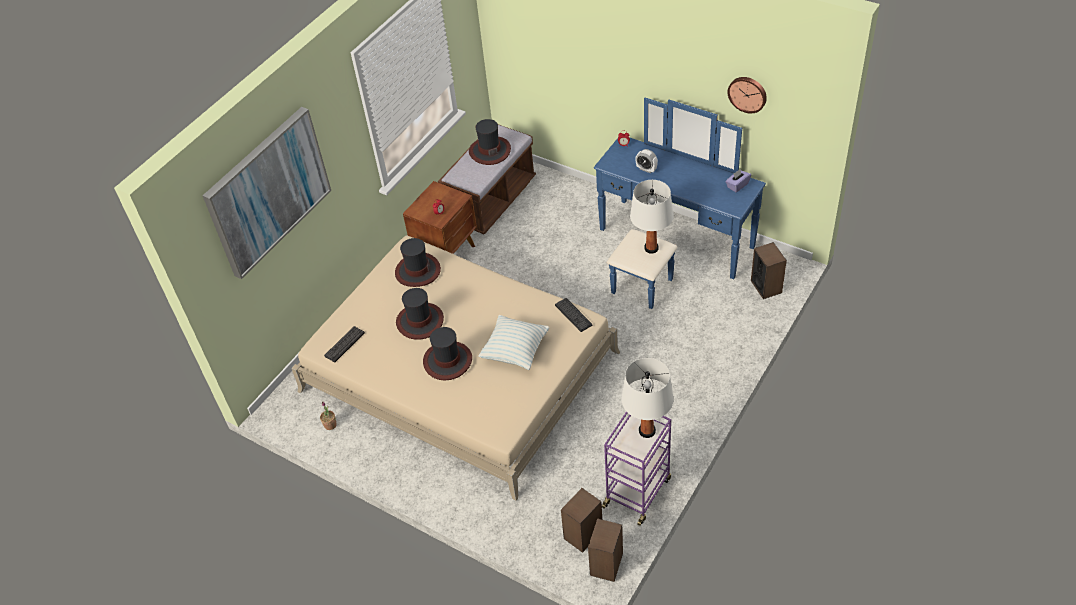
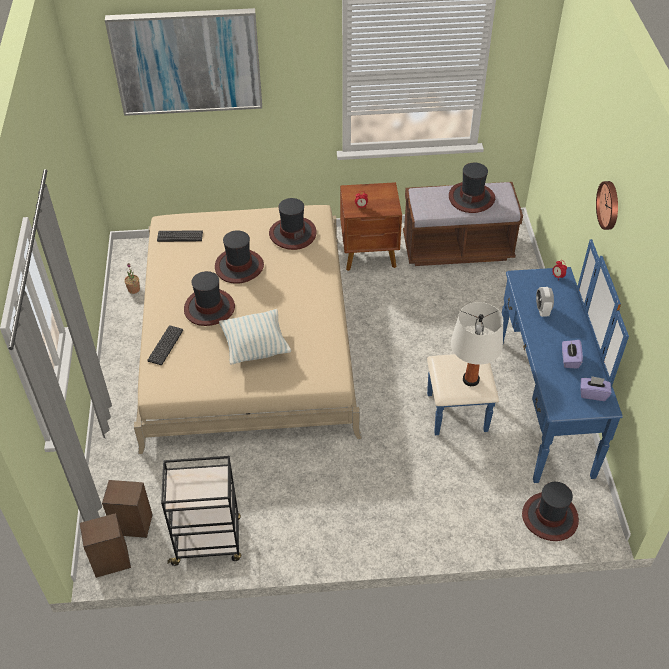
camera: 50 degrees right, 0 degrees up
(573, 315) = (331, 364): keyboard -> keyboard (165, 345)
(637, 491) = (208, 541): purple cart -> black cart
(647, 431) = (212, 489): white table lamp -> none
(700, 180) = (569, 359): none -> purple tissue box
(748, 93) = (649, 301): wall clock -> wall clock (609, 205)
(766, 286) = (550, 517): speaker -> hat

